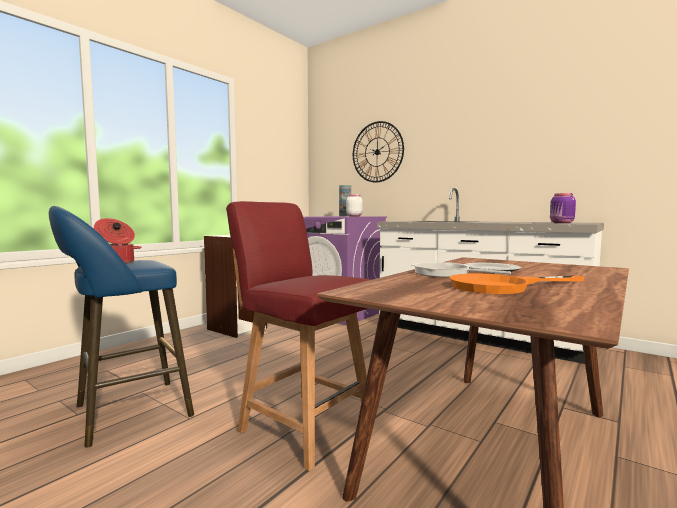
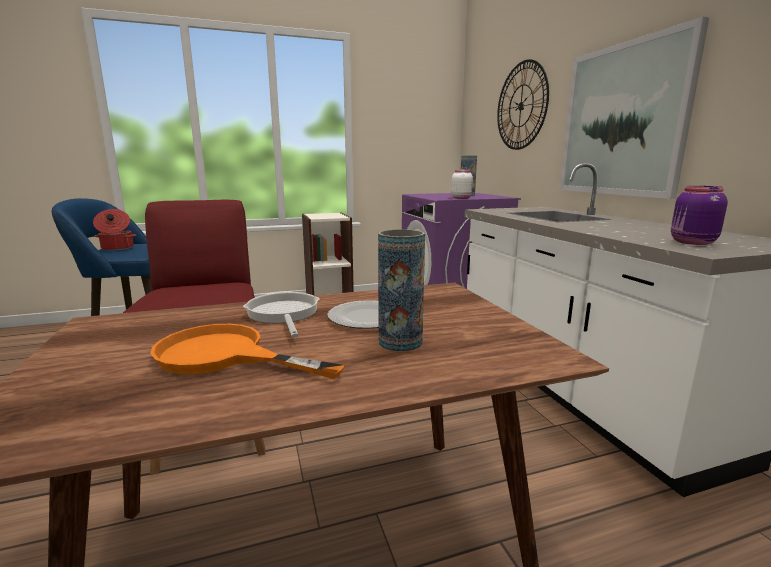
camera: 35 degrees right, 10 degrees up
(467, 163) = (622, 121): none -> picture
(543, 273) = (400, 342): none -> vase

